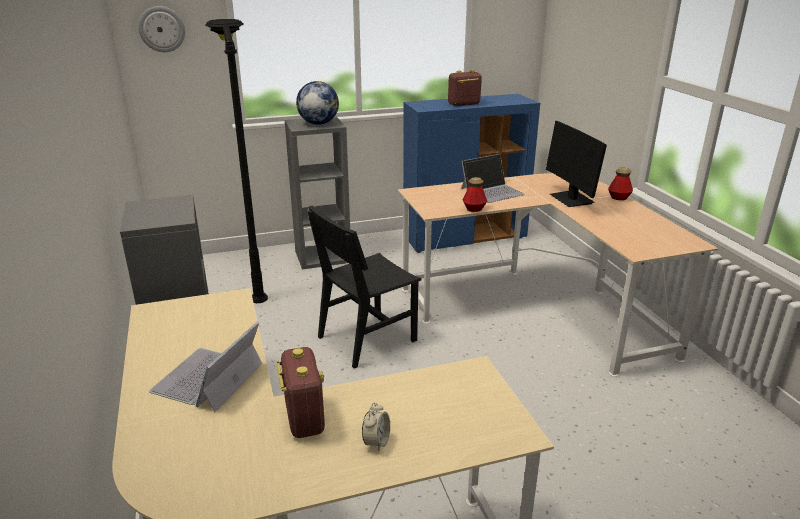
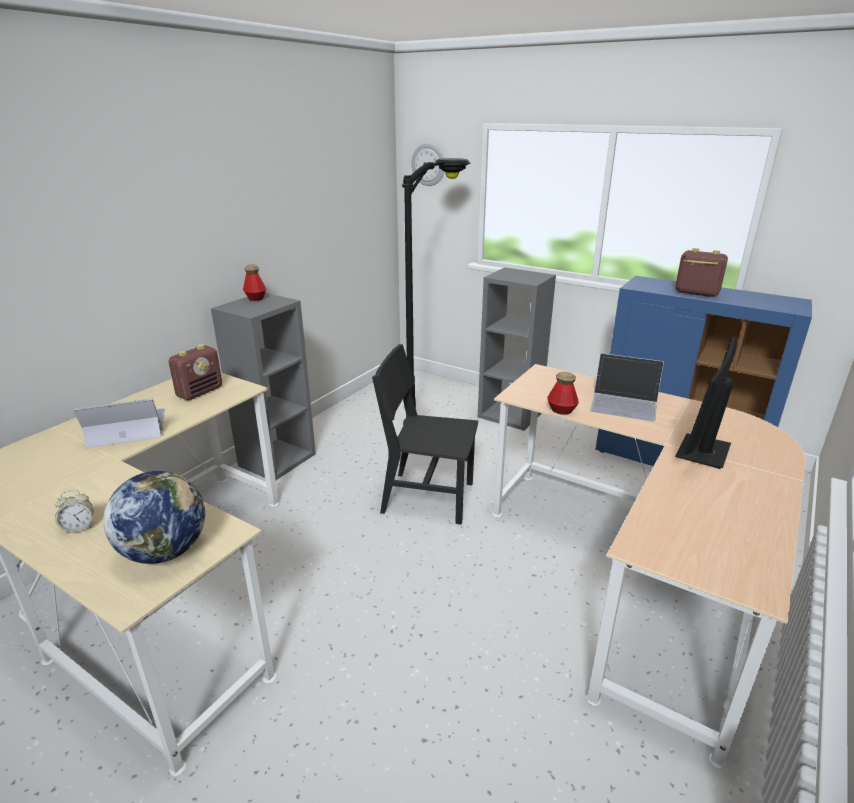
camera: 50 degrees right, 0 degrees up
(304, 417) = (97, 483): radio -> radio (200, 392)
(318, 123) = (521, 277): globe -> globe (165, 551)
(619, 198) = (782, 481): bottle -> bottle (256, 298)

